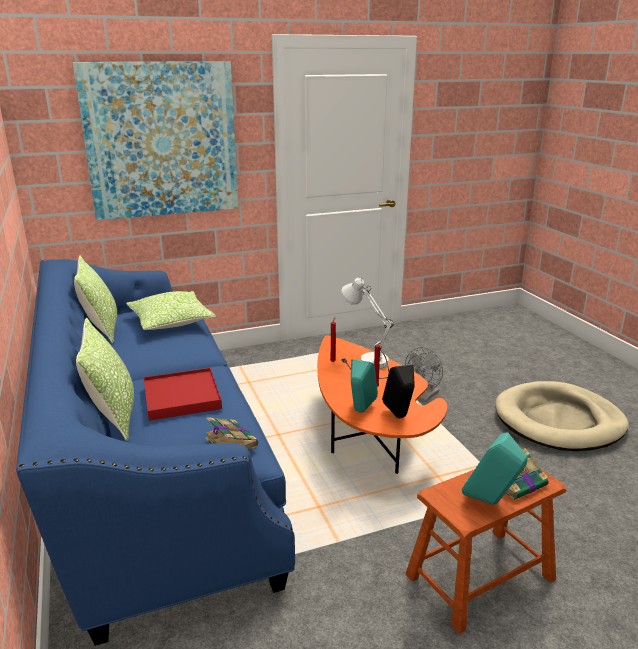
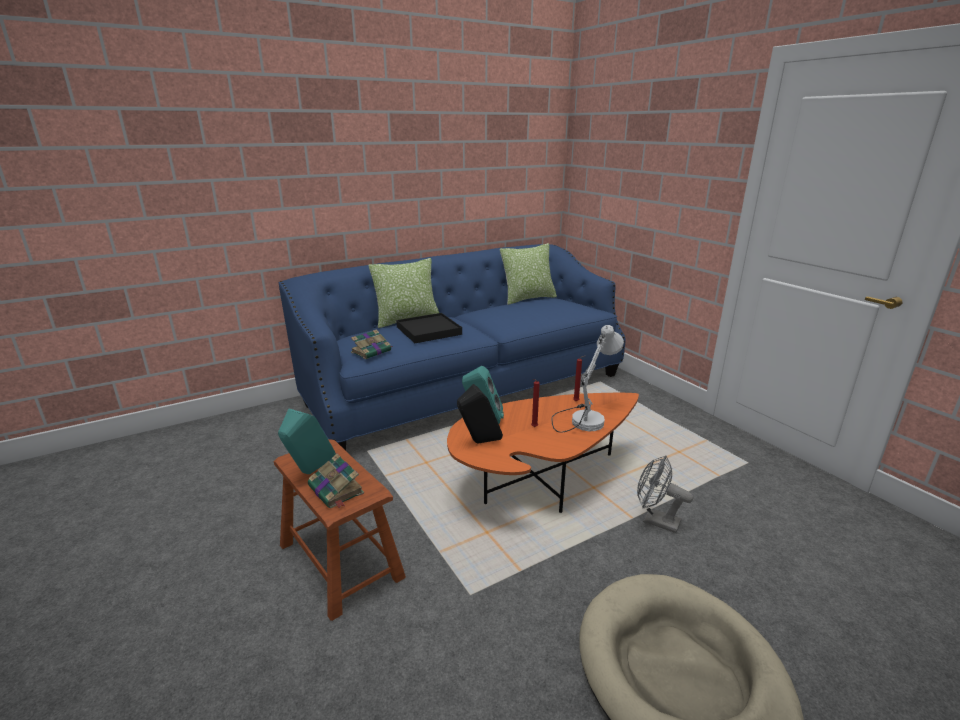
camera: 80 degrees right, 0 degrees up
(161, 140) = (648, 165): picture -> none
(171, 321) = (552, 312): pillow -> none
(181, 397) = (428, 331): red tray -> black tray

